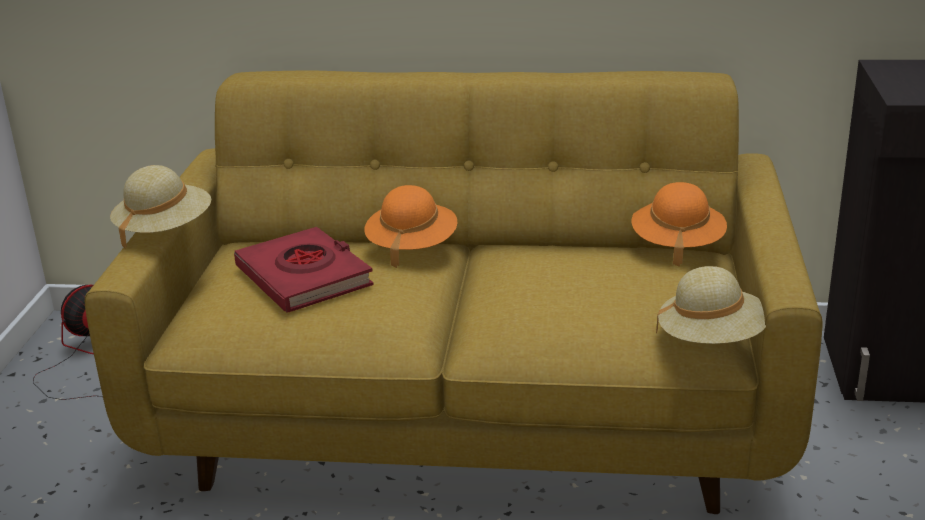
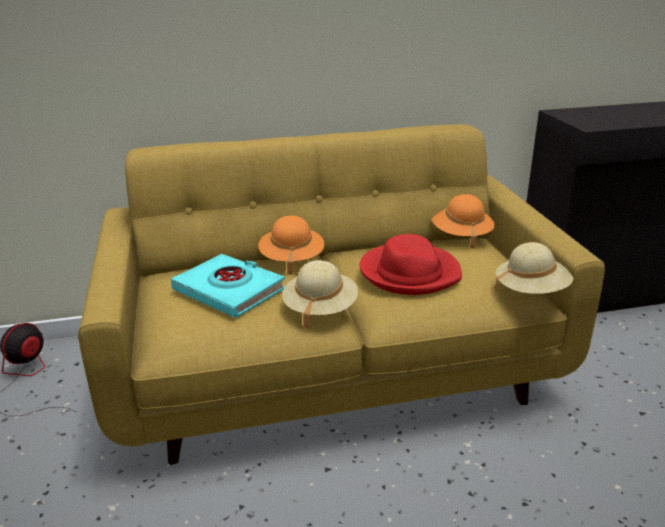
camera: 20 degrees left, 0 degrees up
(164, 230) = (117, 270): beige hat -> beige hat (320, 309)
(304, 277) = (229, 291): red book -> turquoise book
(556, 288) = (409, 272): none -> red hat

